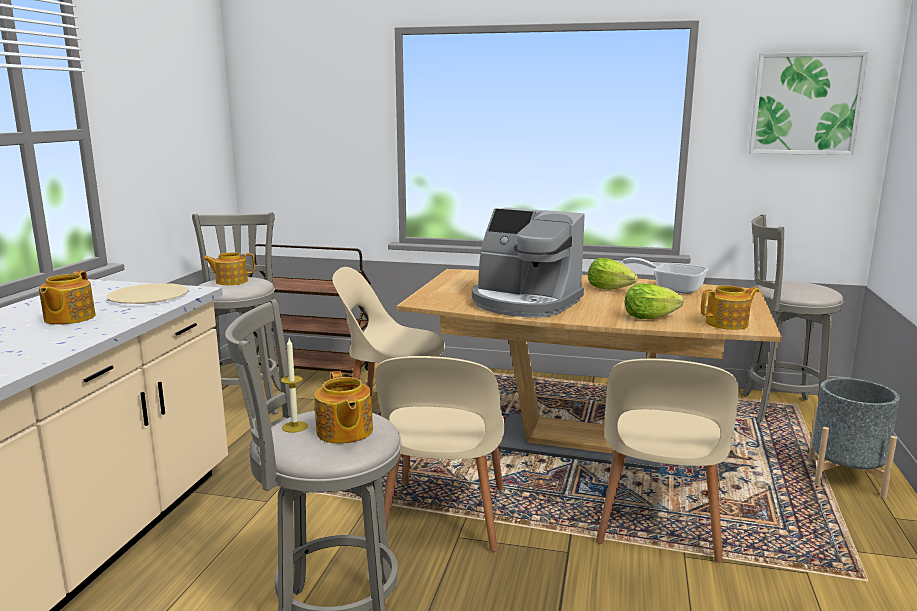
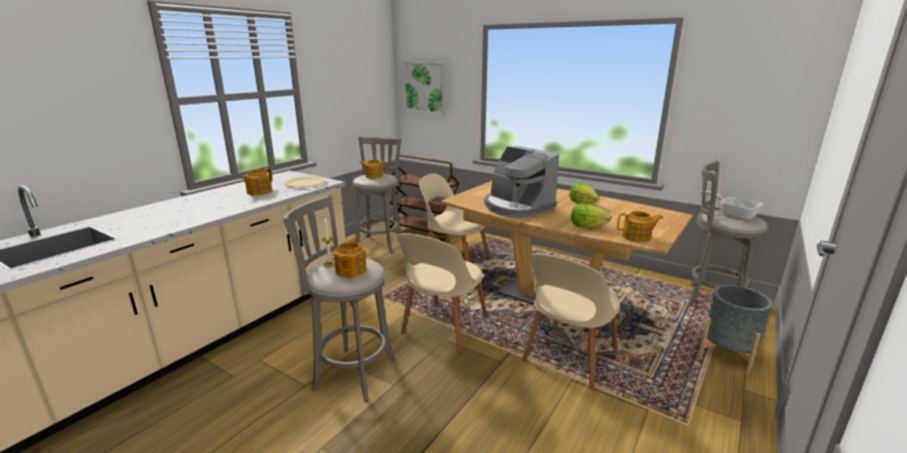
camera: 20 degrees right, 5 degrees up
(672, 288) = (626, 207): frying pan -> frying pan (732, 215)
(805, 104) = (761, 80): picture -> picture (425, 88)

